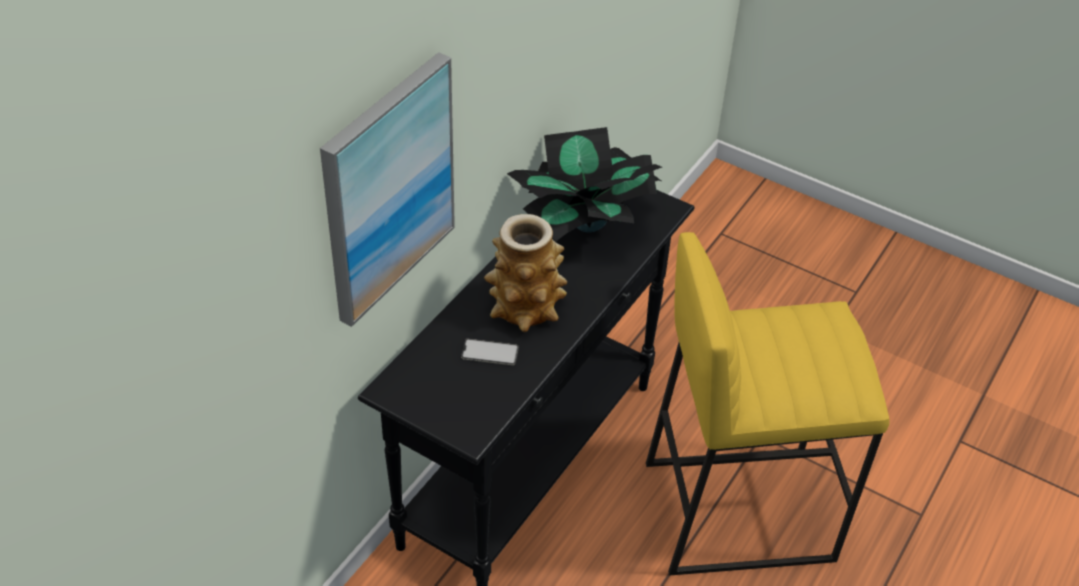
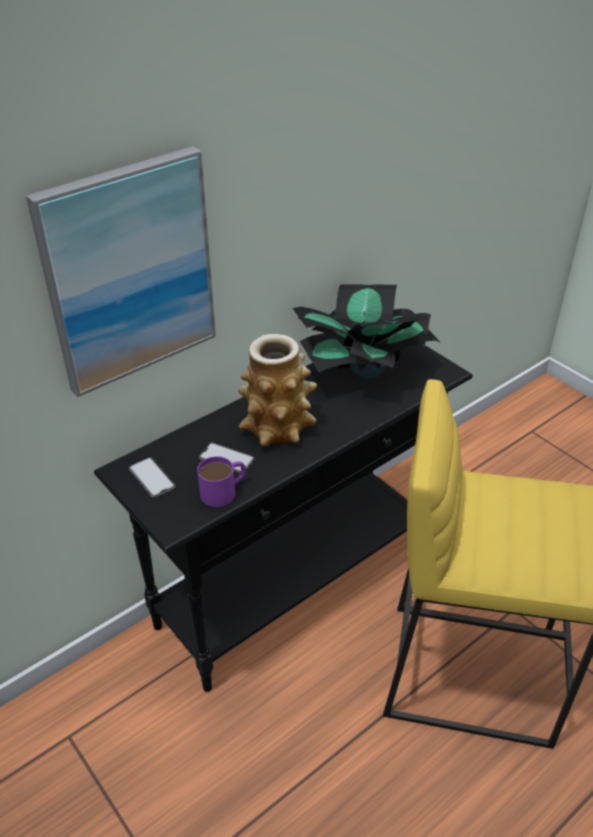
camera: 20 degrees right, 5 degrees down
(424, 390) = (151, 477): none -> phone
(505, 387) = (224, 491): none -> purple mug

